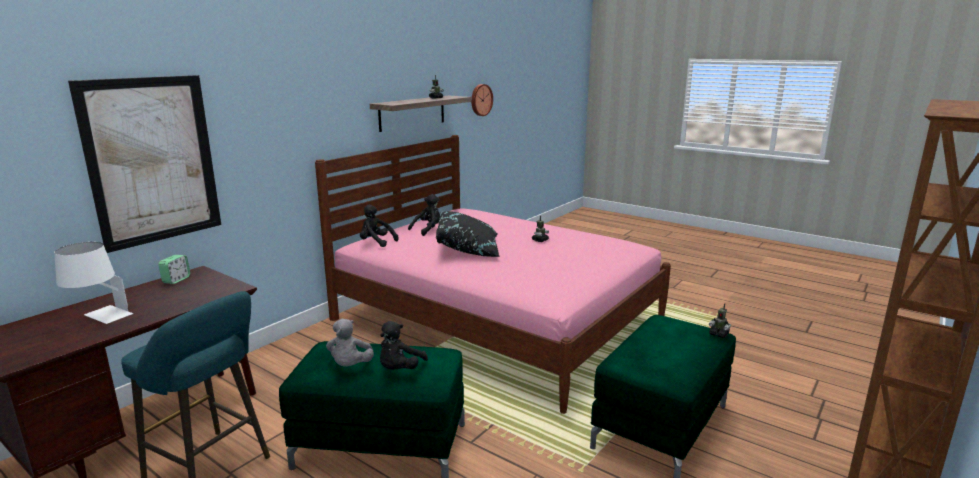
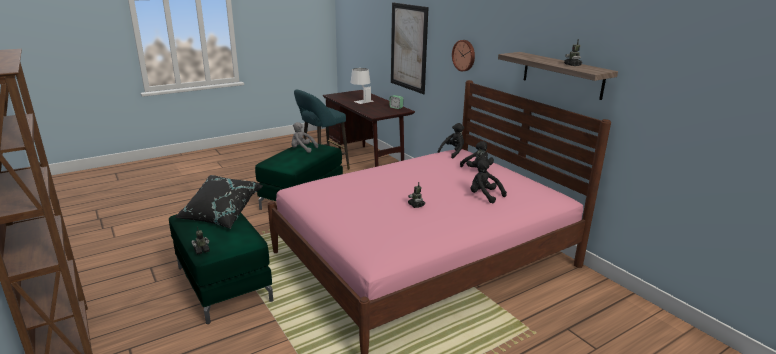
camera: 110 degrees right, 5 degrees up
(399, 369) = (287, 157): black plush toy -> black plush toy (484, 196)
(468, 250) = (411, 175): black pillow -> black pillow (220, 215)
(480, 100) = (681, 95): wall clock -> wall clock (464, 55)

